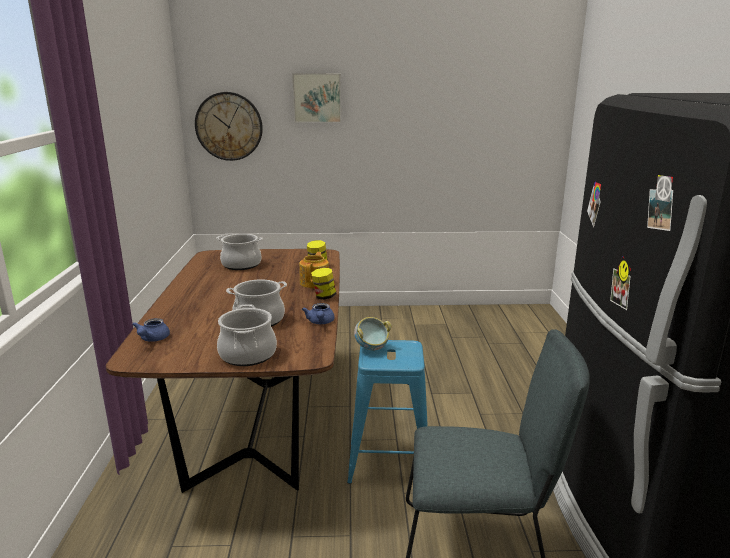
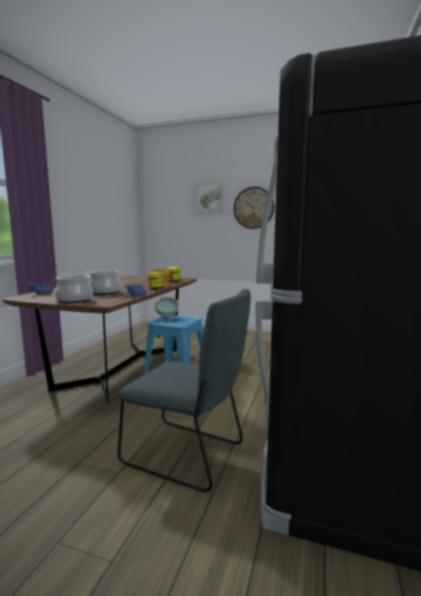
camera: 20 degrees right, 10 degrees down
(229, 126) = (162, 216): wall clock -> wall clock (253, 208)
(241, 265) = (134, 279): cooking pot -> none

